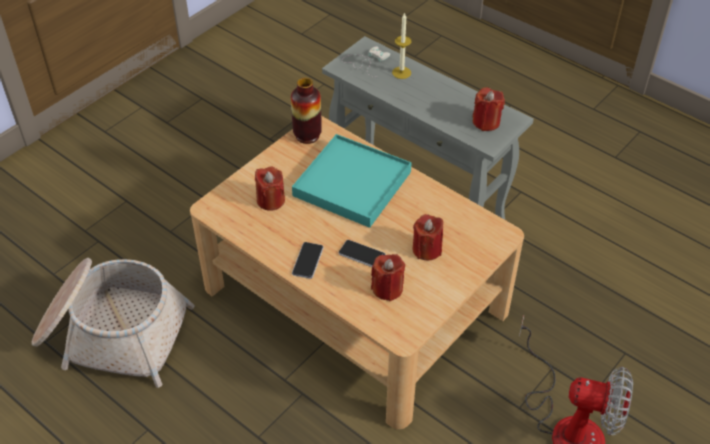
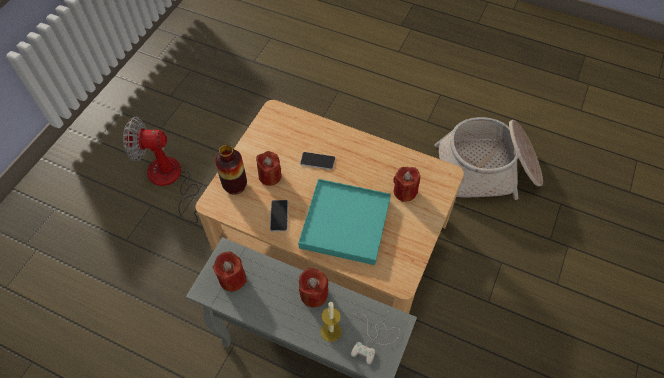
camera: 165 degrees right, 10 degrees up
(307, 135) = (404, 268): vase -> vase (235, 185)
(307, 261) = (355, 148): phone -> phone (279, 216)
(387, 288) = (292, 140): red candle -> red candle (313, 294)

